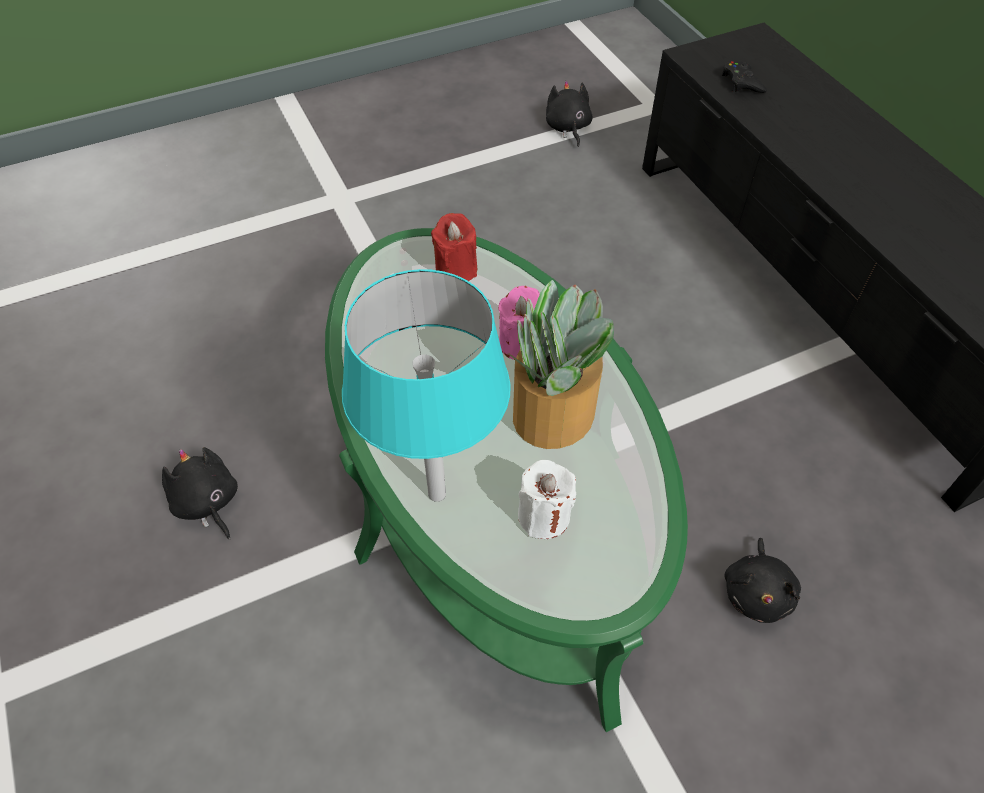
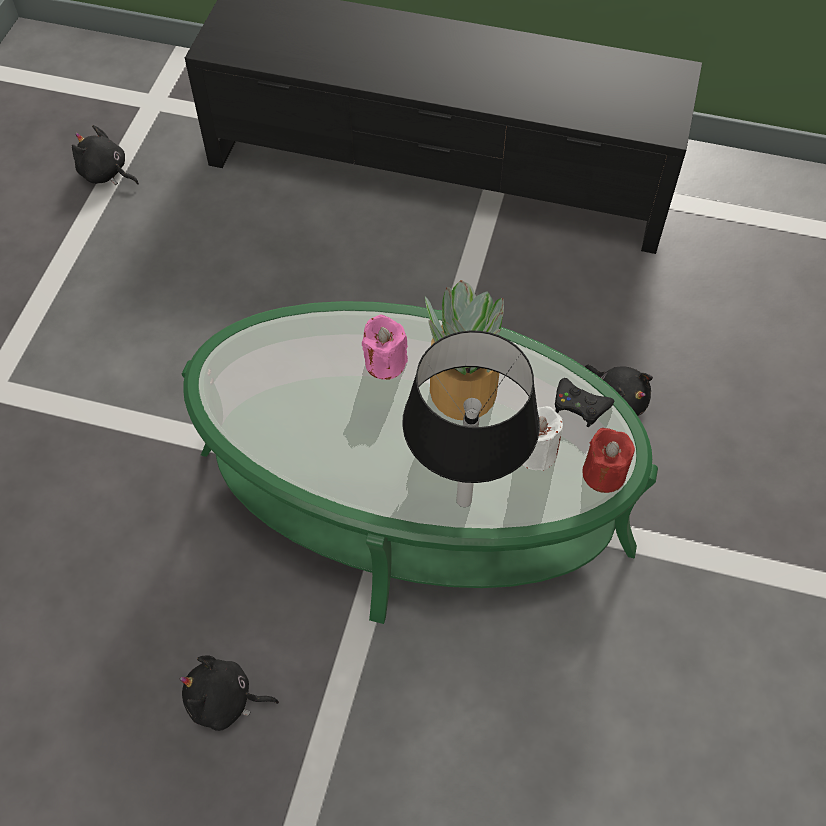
camera: 50 degrees left, 5 degrees up
(436, 493) = (463, 500): turquoise table lamp -> black table lamp
(456, 269) = (274, 351): red candle -> red candle (603, 473)
(742, 82) = (276, 46): black game controller -> black game controller (580, 405)

